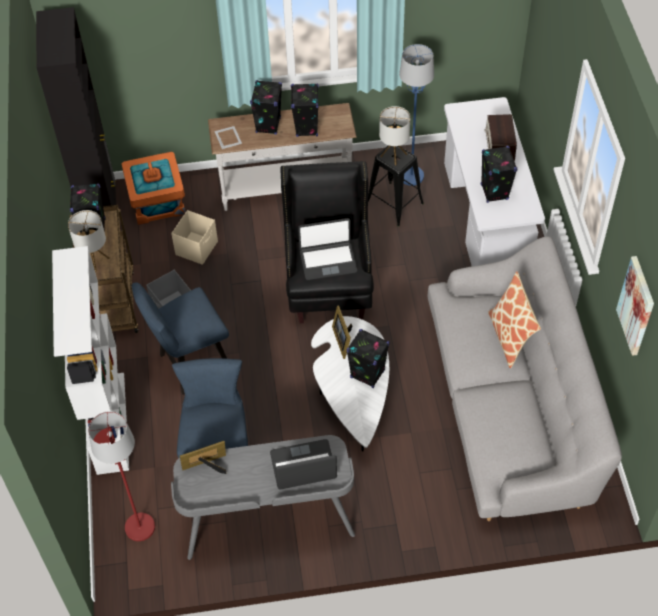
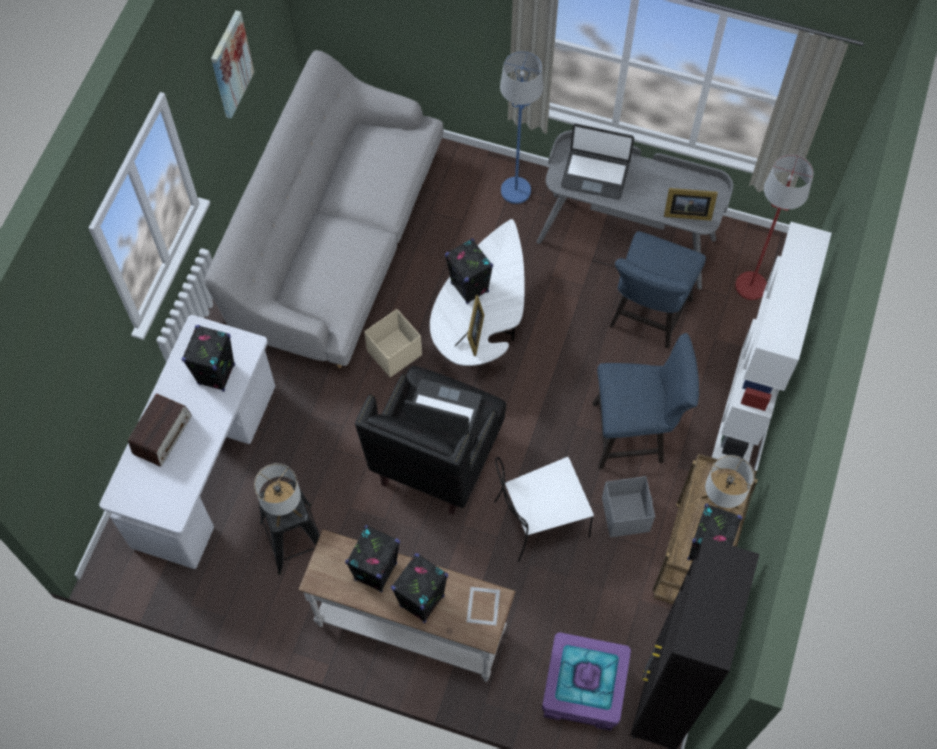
camera: 155 degrees left, 10 degrees up
(157, 202) = (582, 690): orange storage box -> purple storage box
(197, 248) = (562, 589): beige storage box -> beige storage box (393, 353)
(234, 281) = (539, 520): none -> white chair
(411, 176) = (247, 571): blue floor lamp -> blue floor lamp (515, 191)
(510, 337) = (308, 248): pillow -> none

